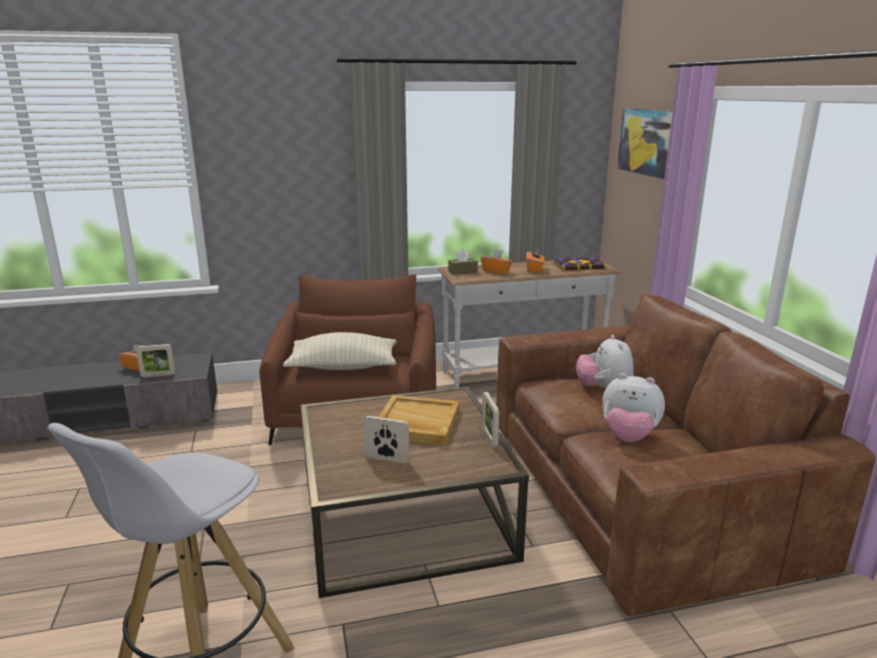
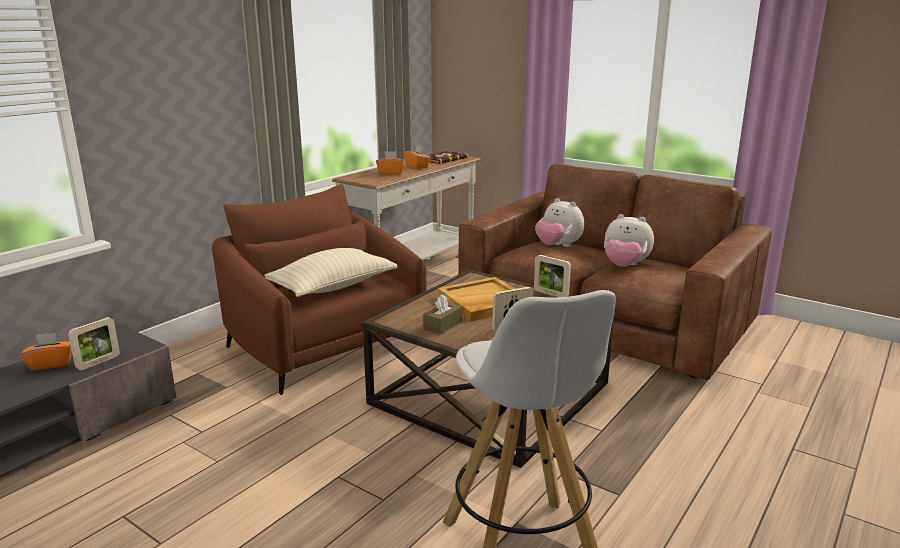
camera: 40 degrees left, 0 degrees up
(462, 272) = (363, 178): brown tissue box -> brown tissue box (442, 325)
(628, 437) = (625, 266): plush toy -> plush toy turned 45 degrees clockwise
(647, 142) = (486, 40): picture -> none

